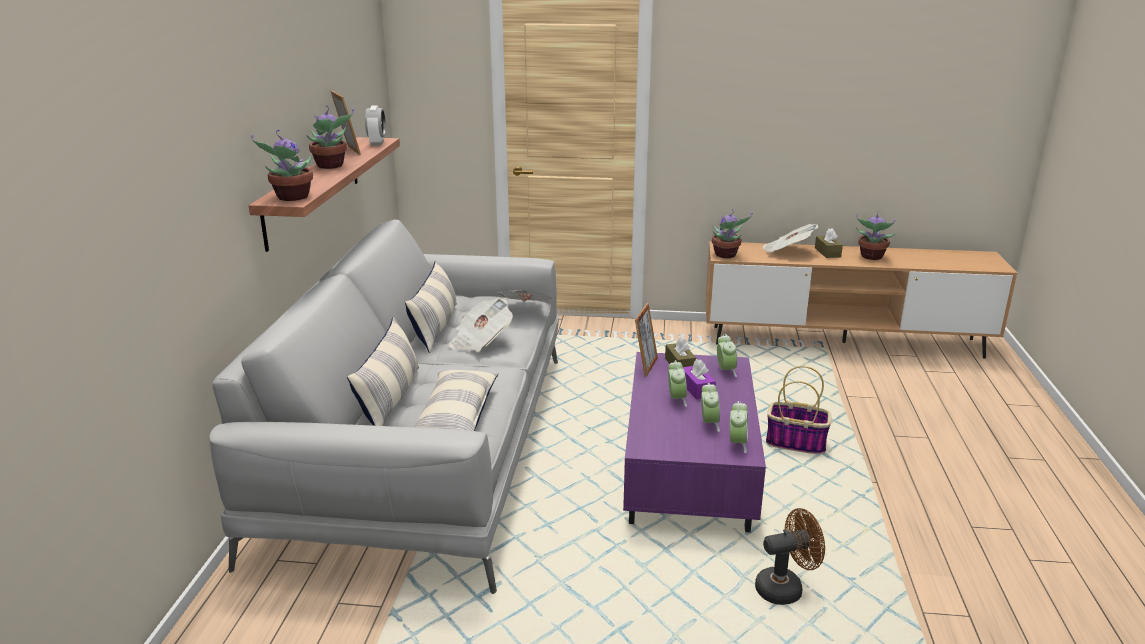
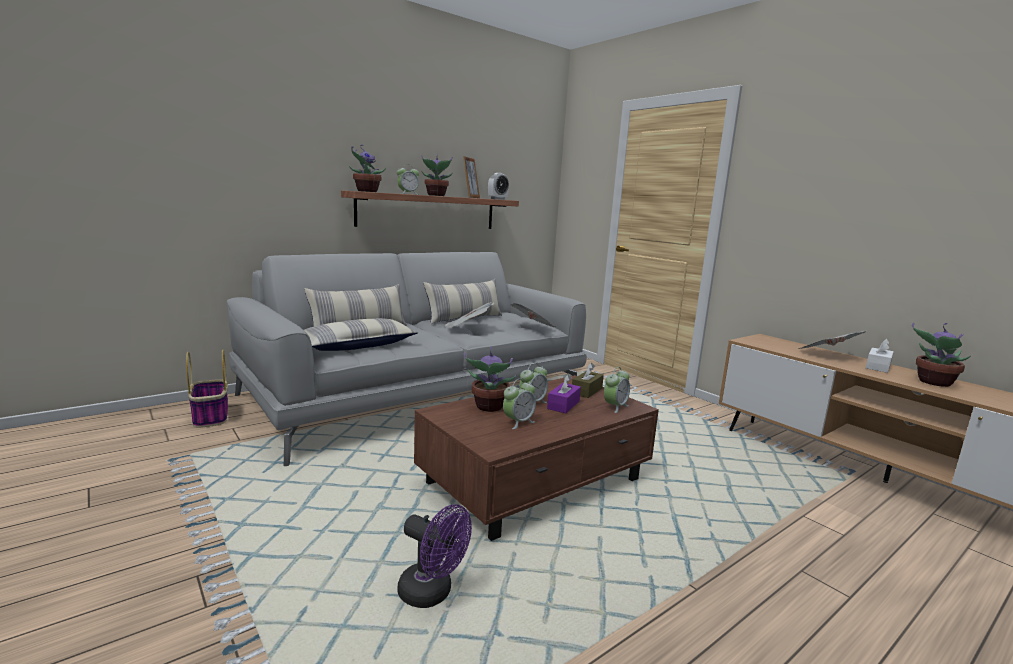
camera: 45 degrees right, 10 degrees down
(645, 366) = (559, 382): picture frame -> none
(689, 470) = (537, 481): purple coffee table -> brown coffee table
(726, 255) = (752, 341): potted plant -> potted plant (489, 407)
(737, 443) = (506, 440): alarm clock -> alarm clock (408, 194)
(785, 588) = (432, 593): brown fan -> purple fan
(796, 443) = (669, 516): basket -> basket (210, 417)
(827, 252) = (878, 367): brown tissue box -> white tissue box

